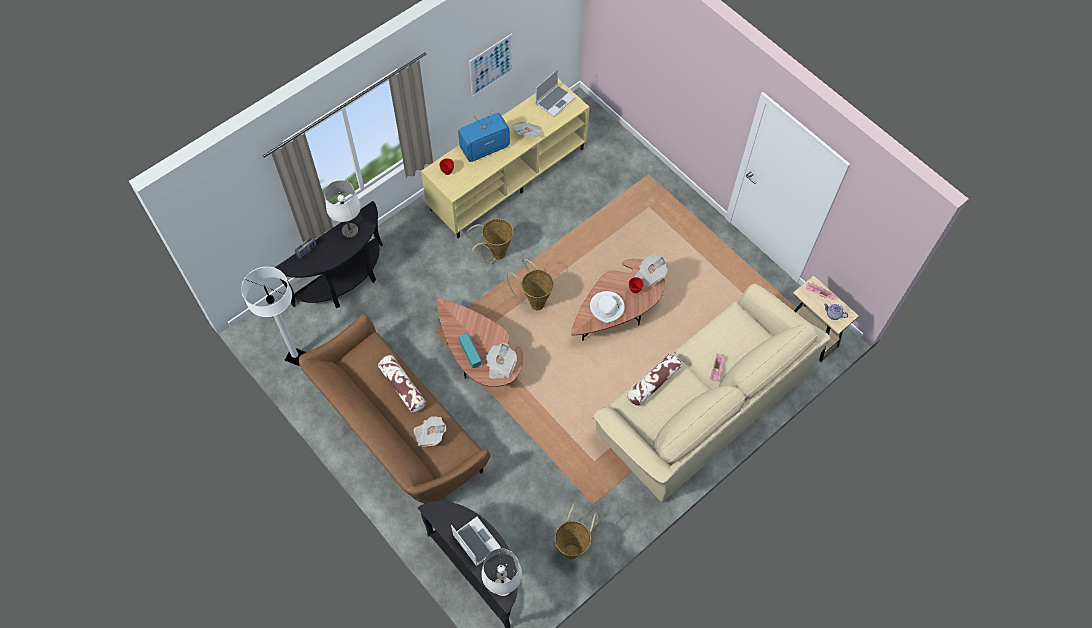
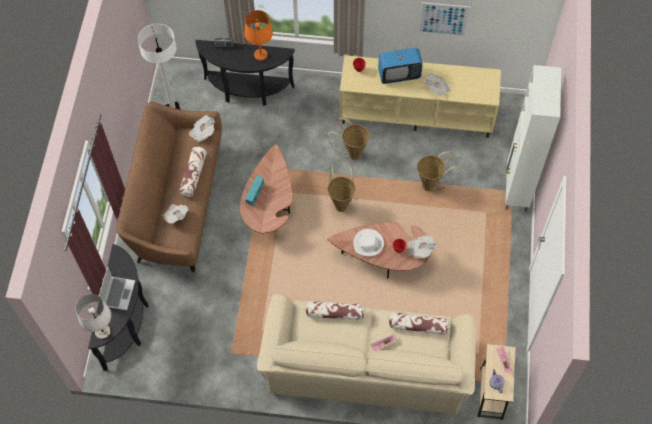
camera: 50 degrees right, 0 degrees up
(350, 231) = (260, 55): white table lamp -> orange table lamp
(485, 148) = (399, 75): television -> television turned 150 degrees clockwise
(500, 365) = (264, 217): newspaper -> newspaper (202, 132)
(555, 100) = (480, 82): laptop -> none
(573, 547) = (190, 365): basket -> basket (431, 185)
(649, 170) = (516, 190): none -> white cabinet
(723, 331) = (418, 326): none -> pillow

